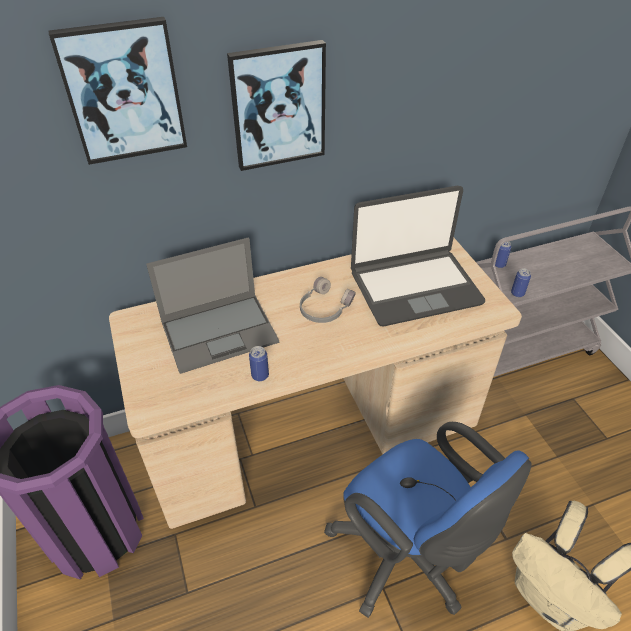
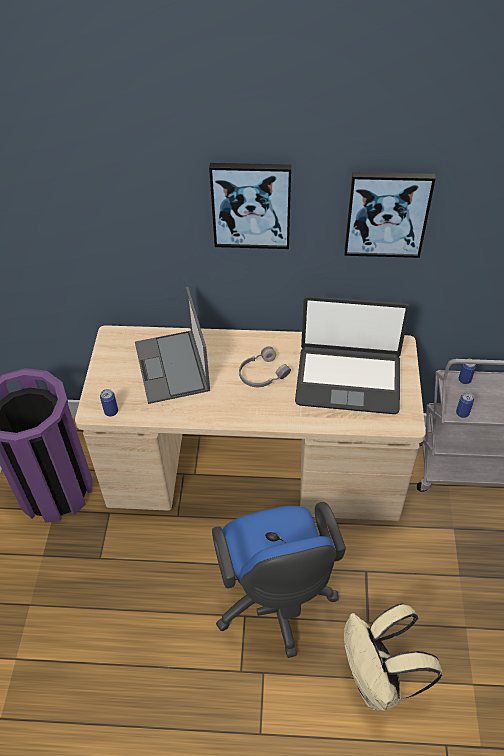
camera: 25 degrees right, 5 degrees up
(123, 92) = (128, 176): picture -> picture (387, 214)
(220, 331) = (172, 367): laptop -> laptop turned 75 degrees clockwise
(260, 375) = (182, 413): can -> can (111, 412)

